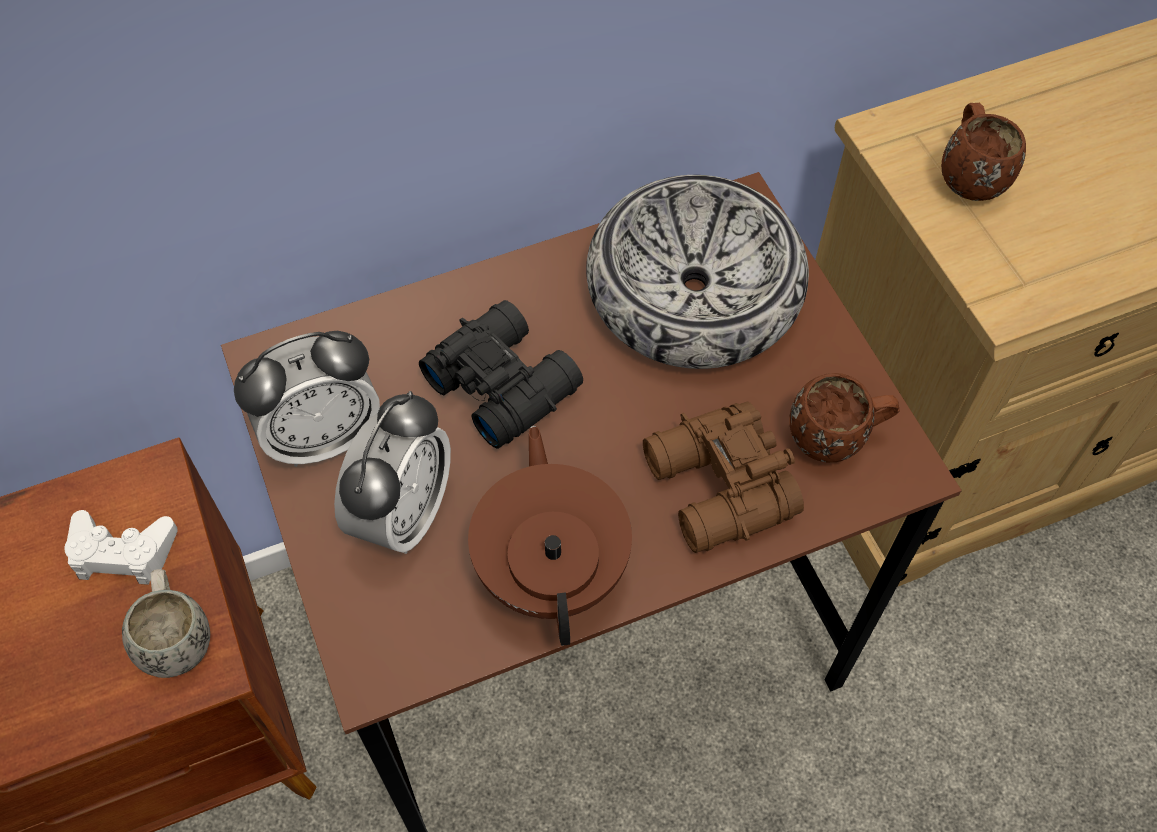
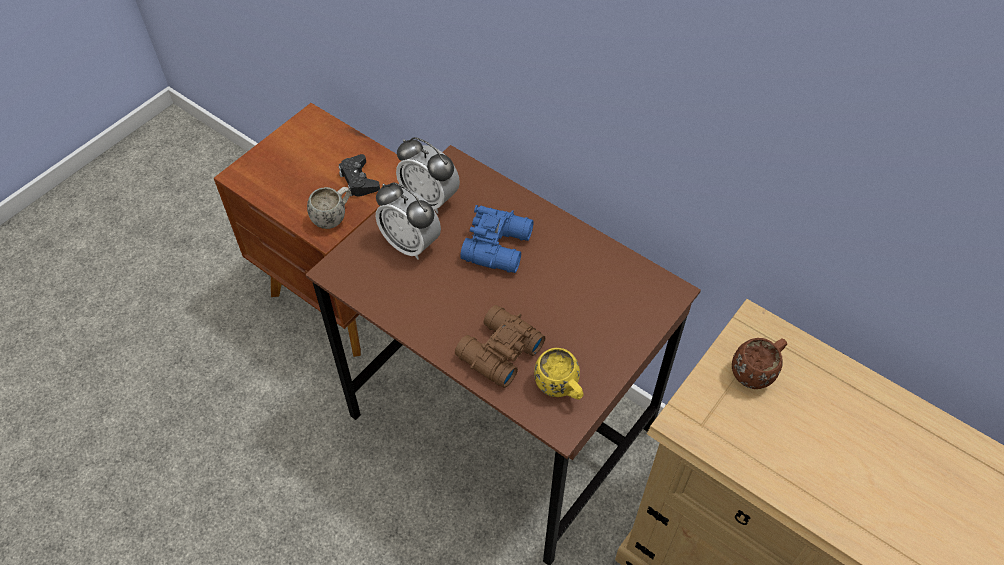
camera: 60 degrees right, 5 degrees down
(122, 552) = (359, 180): white game controller -> black game controller
(403, 514) = (410, 244): alarm clock -> alarm clock turned 45 degrees clockwise
(502, 381) = (499, 246): black binoculars -> blue binoculars
(553, 568) = (418, 308): brown teapot -> none
(694, 292) = (603, 295): bowl -> none
(837, 437) = (560, 389): brown mug -> yellow mug

